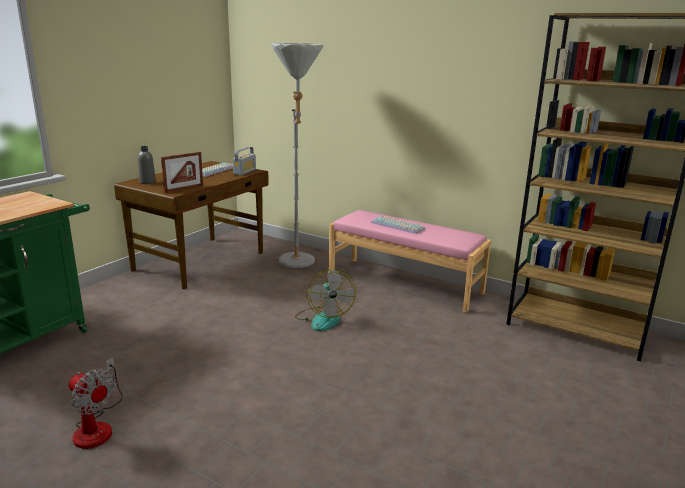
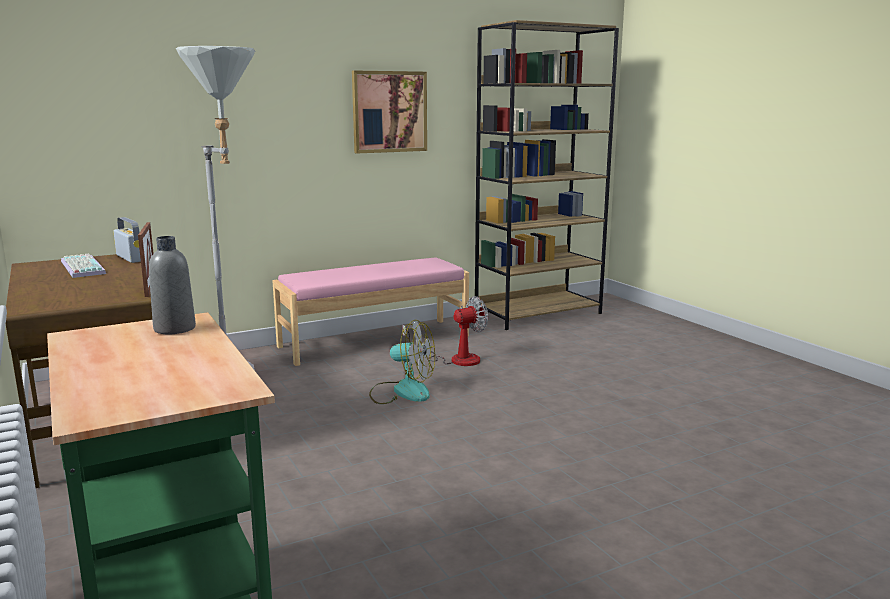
camera: 60 degrees left, 5 degrees down
(97, 426) = (519, 564): fan -> fan (455, 359)
(147, 182) = (56, 300): grey bottle -> grey bottle (174, 329)
(399, 226) = (363, 272): keyboard -> none
(462, 97) = (389, 112): none -> picture

